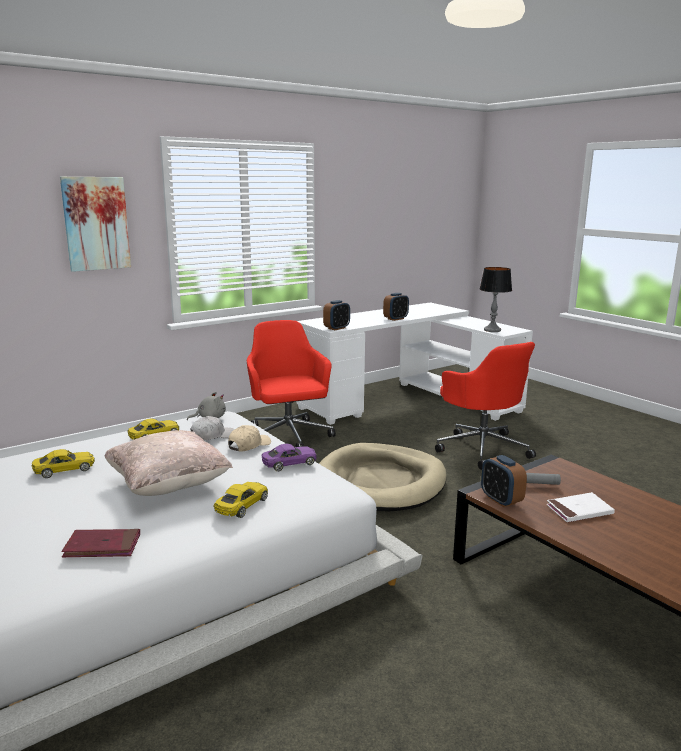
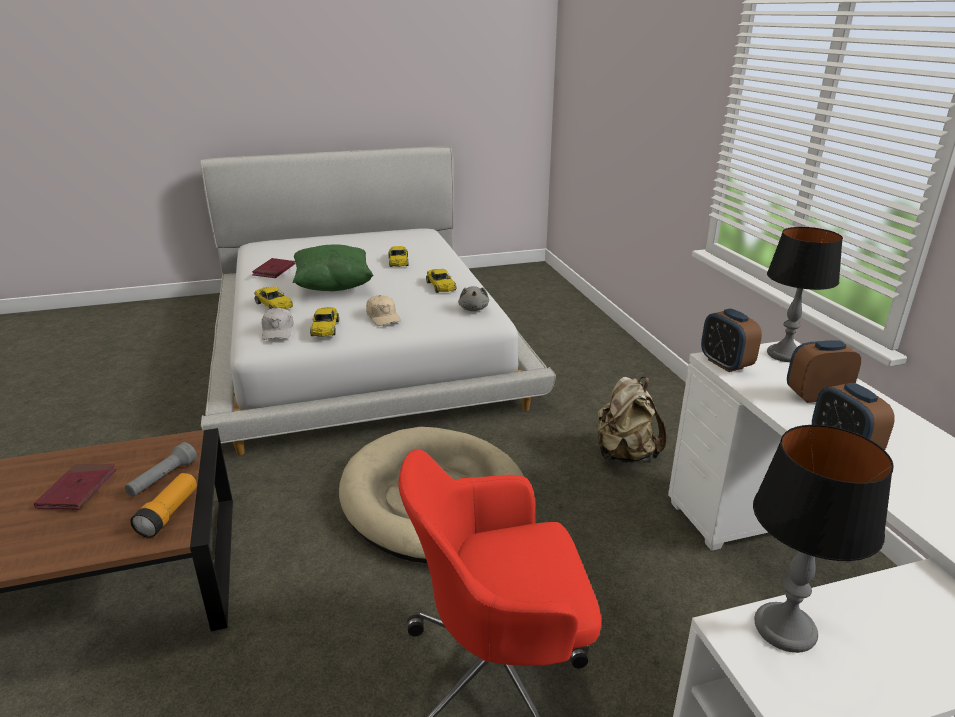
camera: 110 degrees right, 10 degrees up
(96, 223) = (677, 95): picture -> none
(168, 486) = (333, 286): beige pillow -> green pillow
(212, 436) = (420, 305): white cap -> white cap (278, 331)
(288, 437) = (624, 454): red office chair -> beige backpack
(289, 463) = (325, 328): purple toy car -> yellow toy car
(316, 322) = (784, 354): none -> table lamp
(501, 500) = (164, 445): alarm clock -> alarm clock (816, 396)
(550, 471) = (169, 514): none -> flashlight
(579, 510) = (78, 489): white book -> red book

